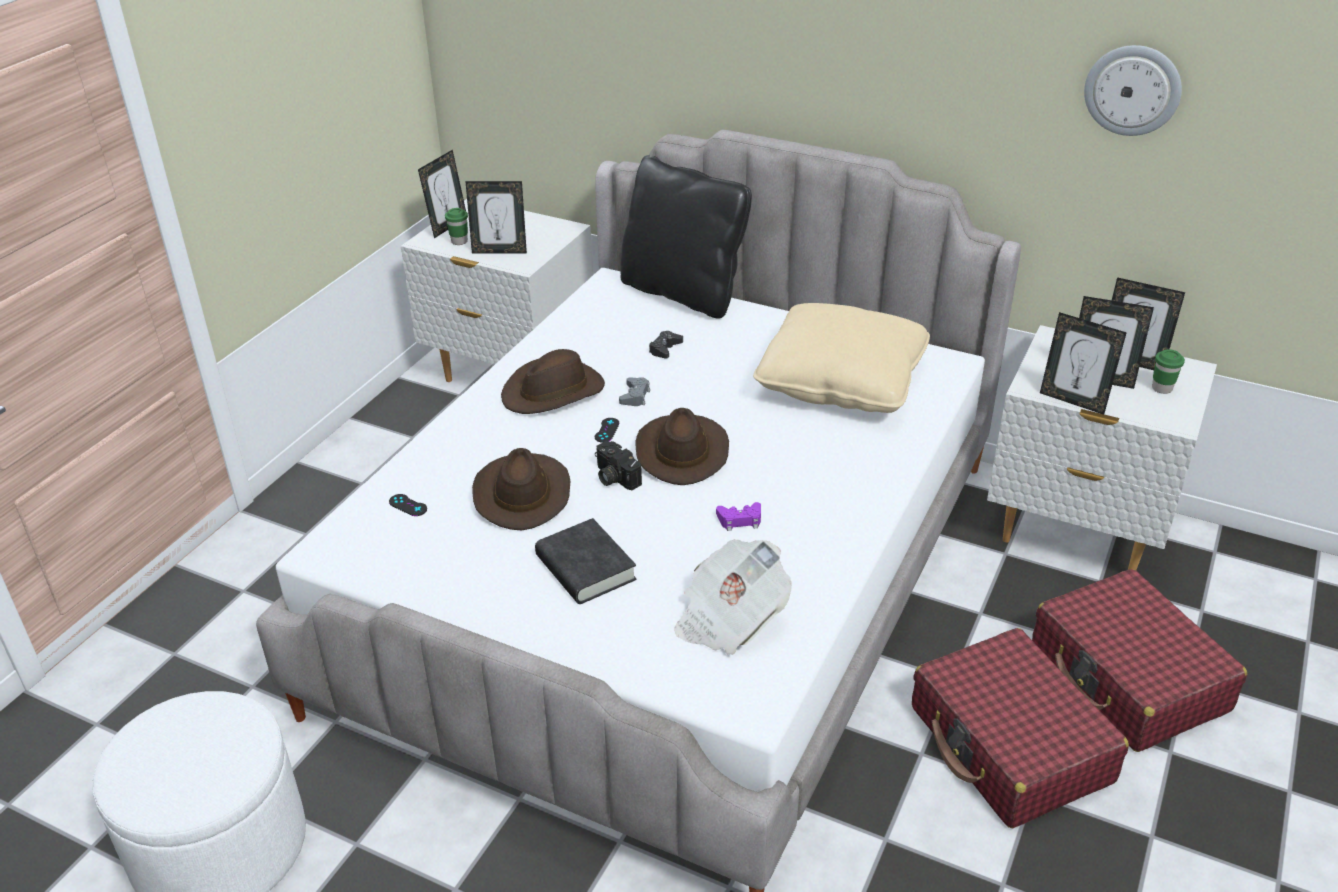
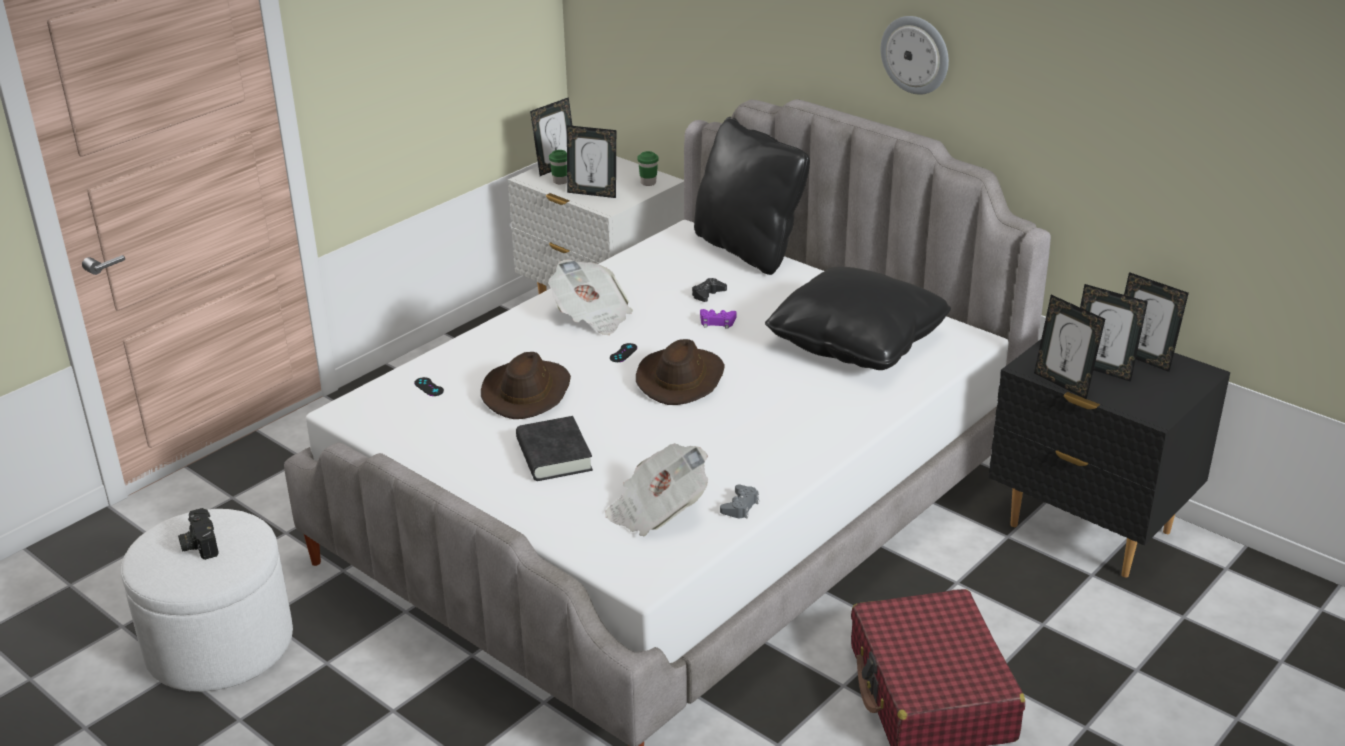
camera: 15 degrees right, 5 degrees down
(554, 392) = (591, 316): brown hat -> newspaper
(613, 477) = (611, 390): camera -> camera (198, 544)
(635, 396) = (661, 329): grey game controller -> grey game controller (740, 506)
(740, 520) = (705, 439): purple game controller -> purple game controller (717, 322)
(841, 382) = (856, 342): beige pillow -> black pillow
(1076, 532) = (1089, 529): white nightstand -> black nightstand
(1128, 678) = (1076, 660): red suitcase -> none
(1132, 90) = (1147, 92): wall clock -> wall clock (915, 54)
(1162, 388) = (1159, 385): green cup -> green cup (648, 183)

